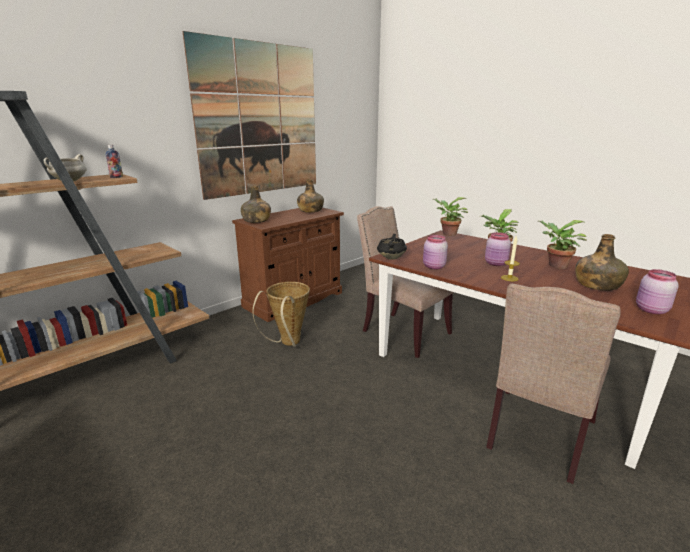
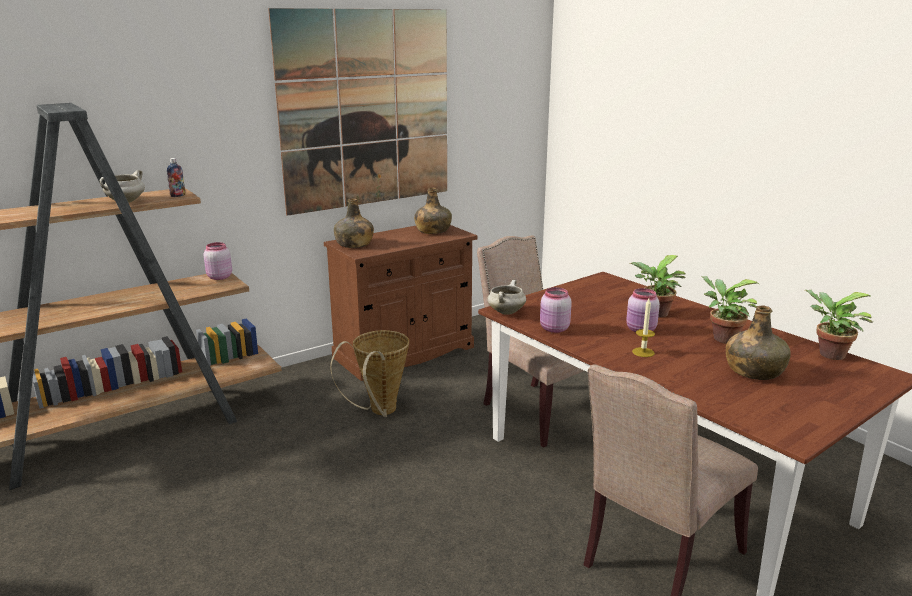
camera: 10 degrees right, 0 degrees up
(391, 258) = (506, 312): black cooking pot -> white cooking pot
(447, 234) = (607, 278): potted plant -> potted plant (828, 354)
(650, 310) = (793, 410): pink jar -> pink jar (219, 277)

